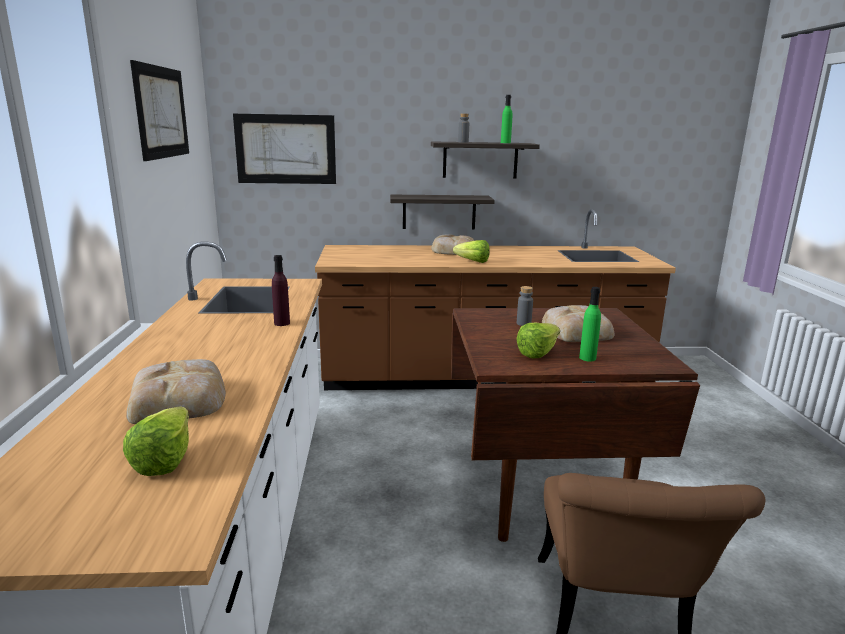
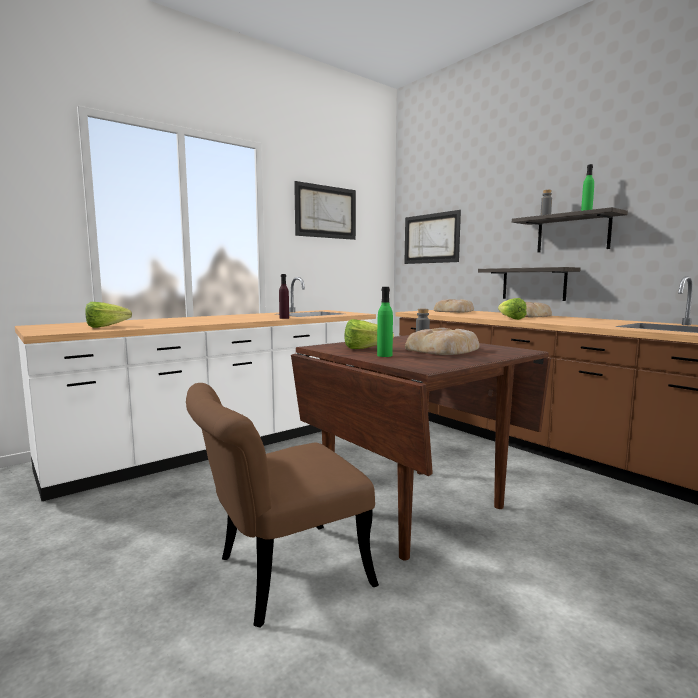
camera: 55 degrees right, 10 degrees down
(179, 399) = (166, 322): bread -> bread (454, 311)

